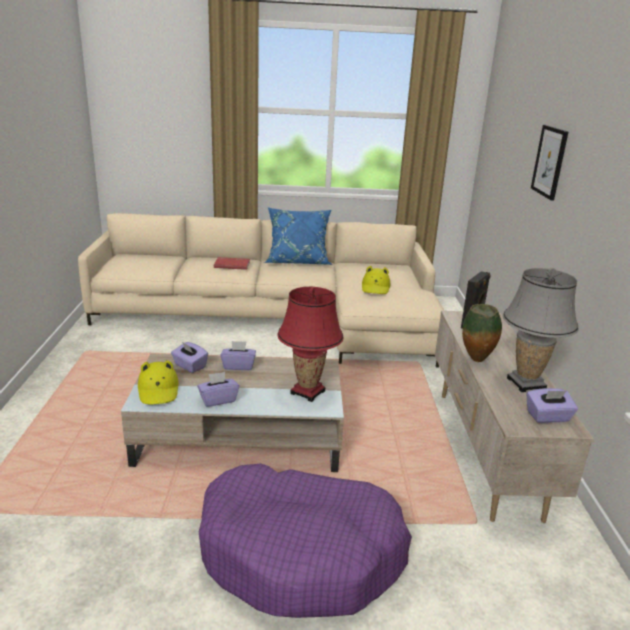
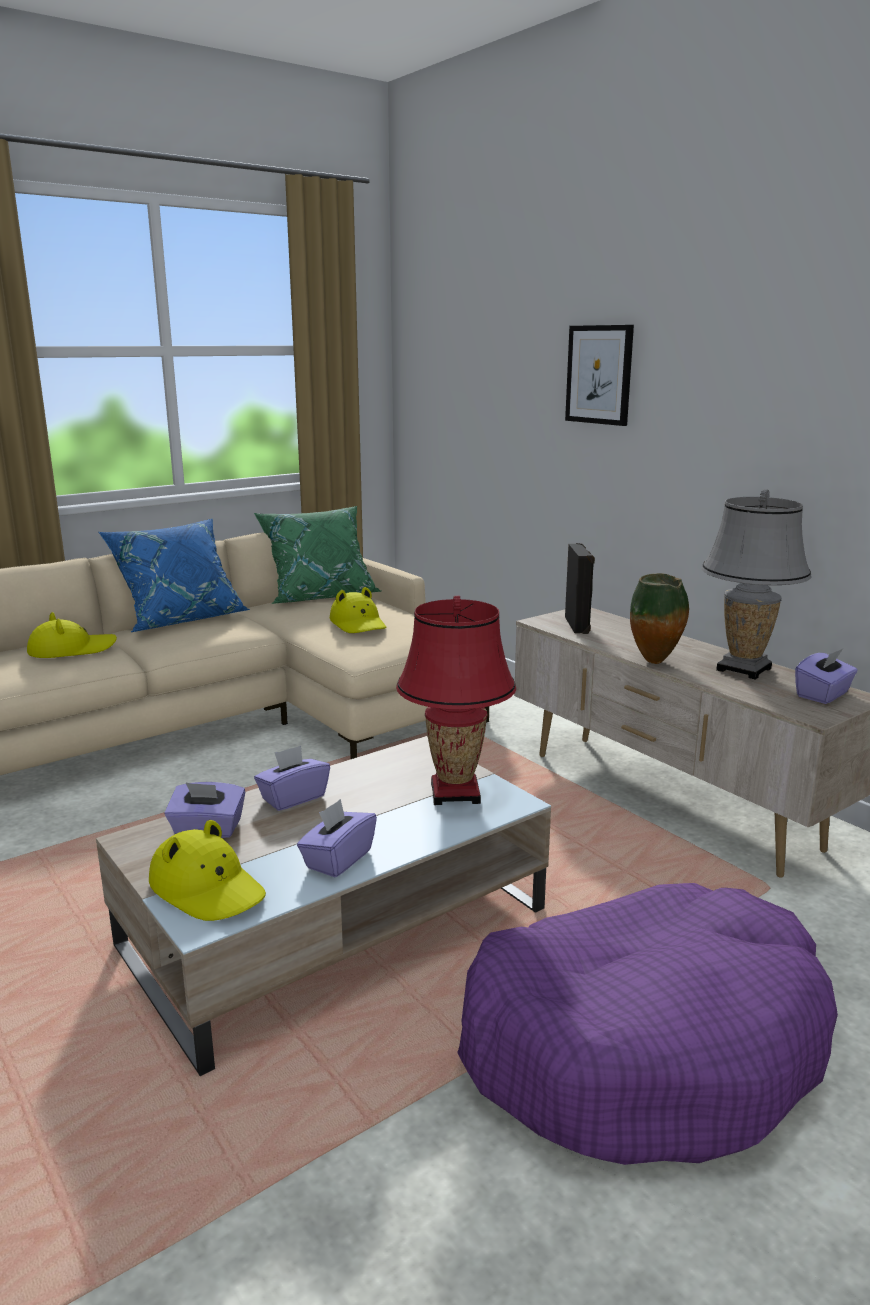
camera: 35 degrees left, 5 degrees down
(232, 264) = (72, 650): red book -> yellow hat
(384, 265) = (319, 596): none -> green pillow

